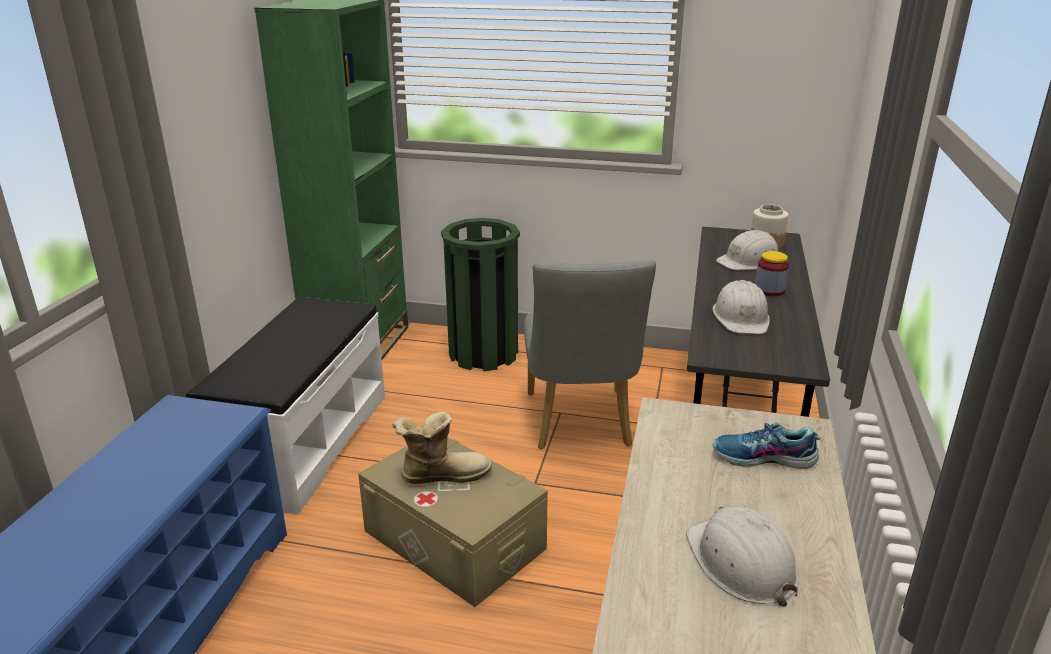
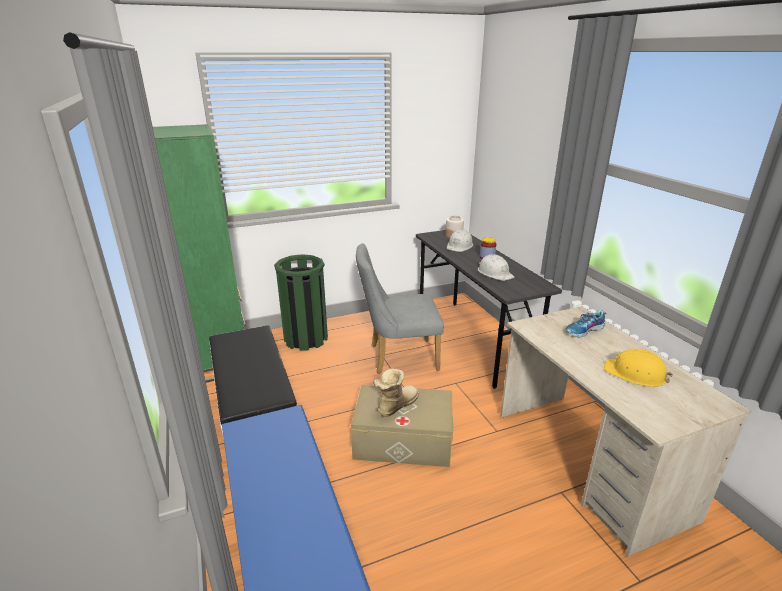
camera: 35 degrees left, 0 degrees up
(580, 425) = (398, 357): grey chair -> grey chair turned 120 degrees clockwise
(741, 563) = (635, 374): white hard hat -> yellow hard hat

